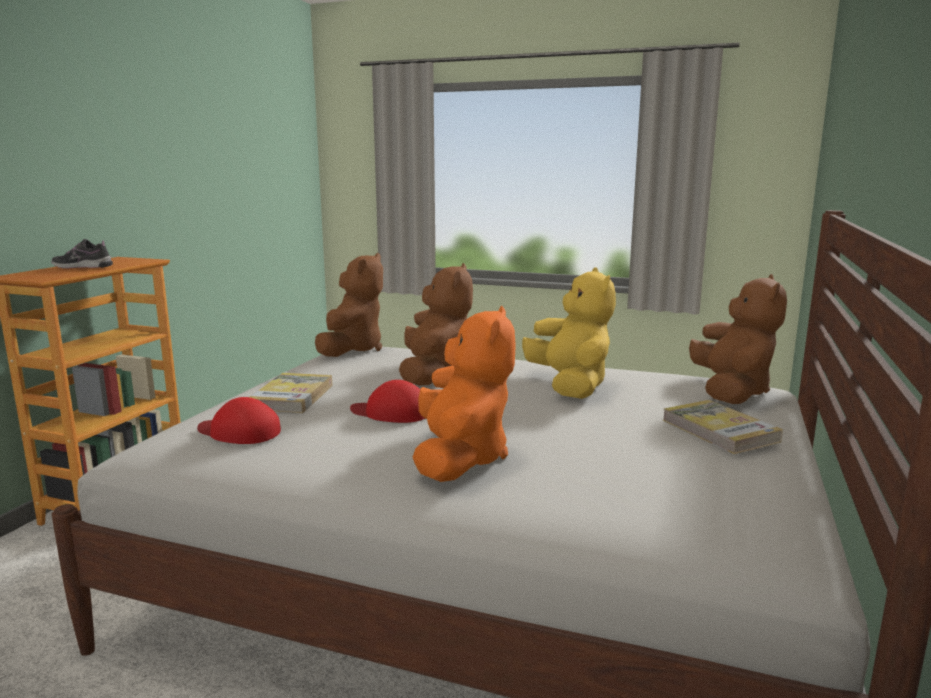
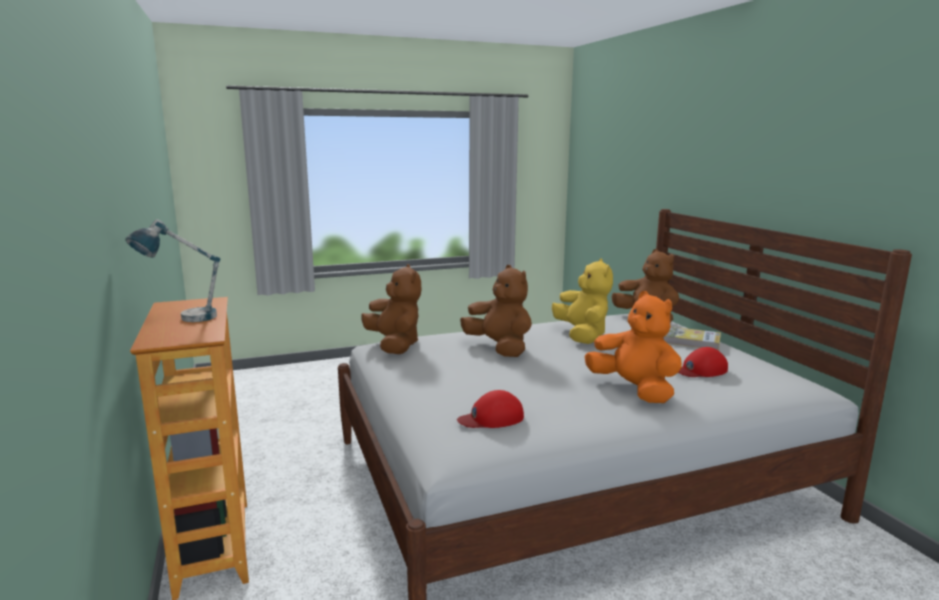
camera: 40 degrees left, 0 degrees up
(83, 267) = (183, 319): shoe -> table lamp
(292, 397) = (457, 387): book -> none
(391, 412) = (541, 377): red cap -> red cap (701, 370)
(570, 386) = (582, 335): yellow plush toy -> yellow plush toy turned 45 degrees clockwise

